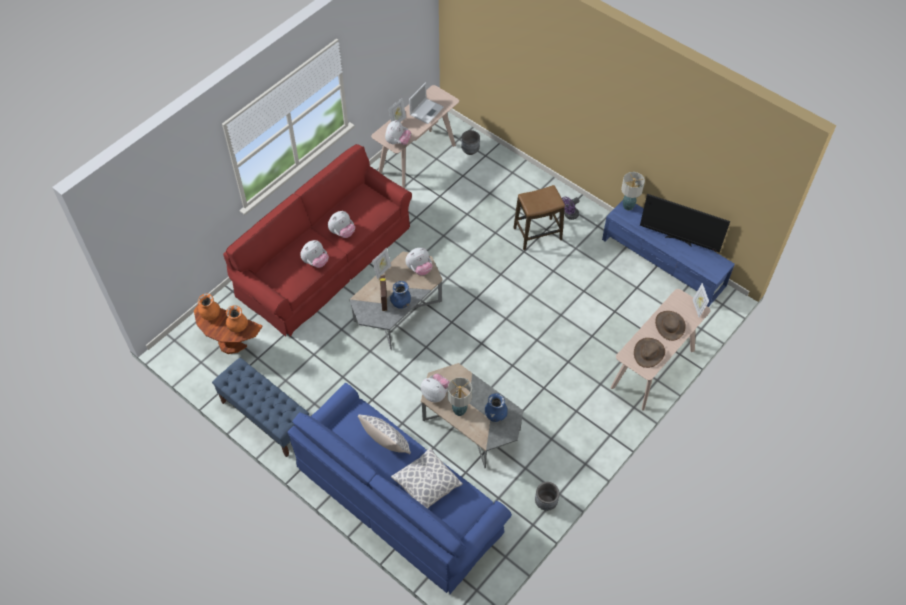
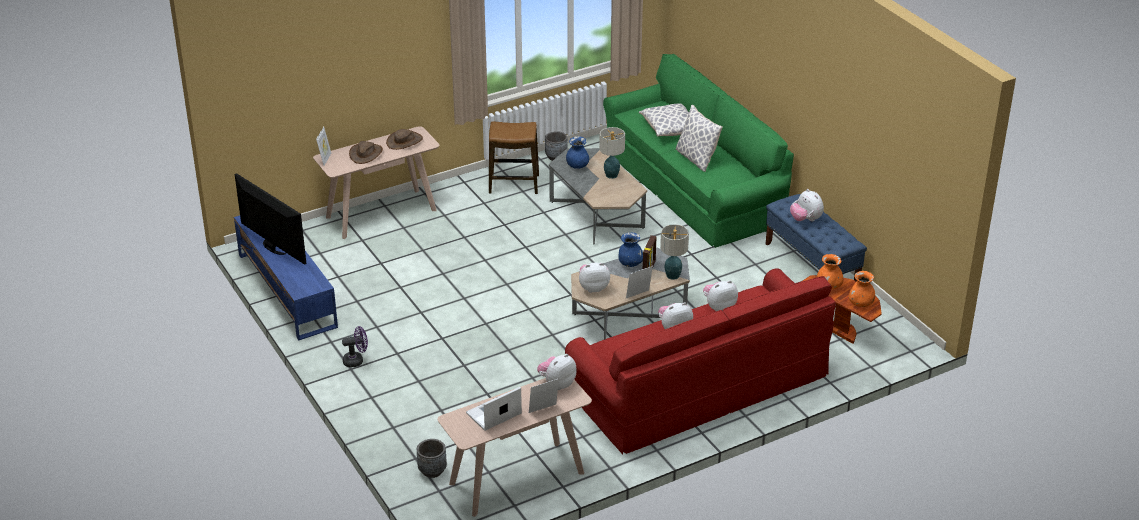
camera: 160 degrees left, 20 degrees down
(399, 498) = (692, 186): blue sofa -> green sofa
(435, 394) = (629, 190): plush toy -> plush toy (806, 219)
(537, 234) = (412, 351): stool -> stool (514, 184)
(628, 206) = (299, 290): table lamp -> table lamp (672, 276)

